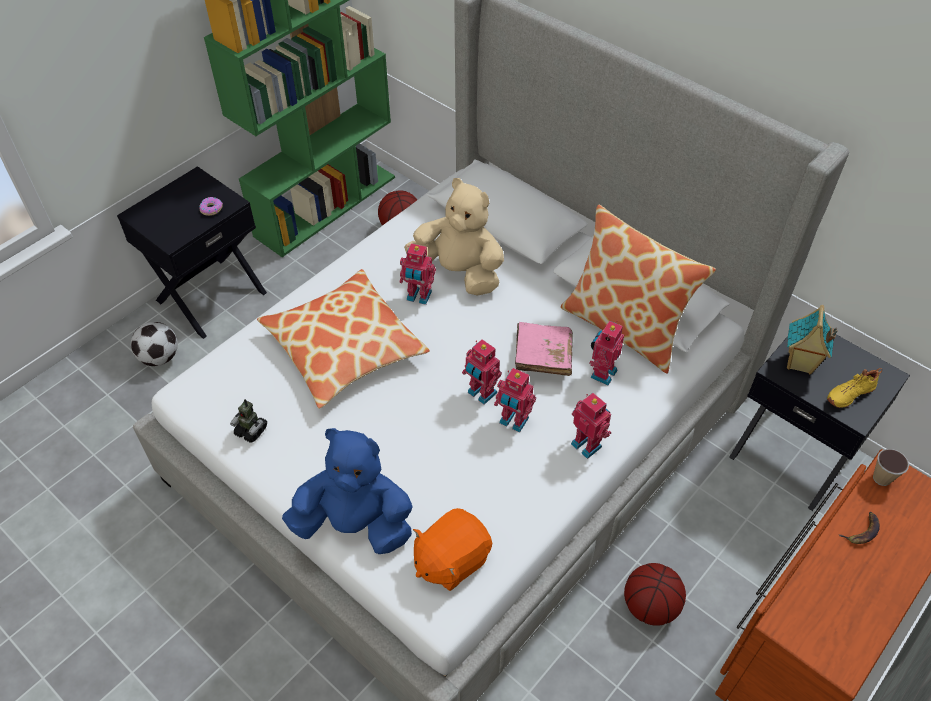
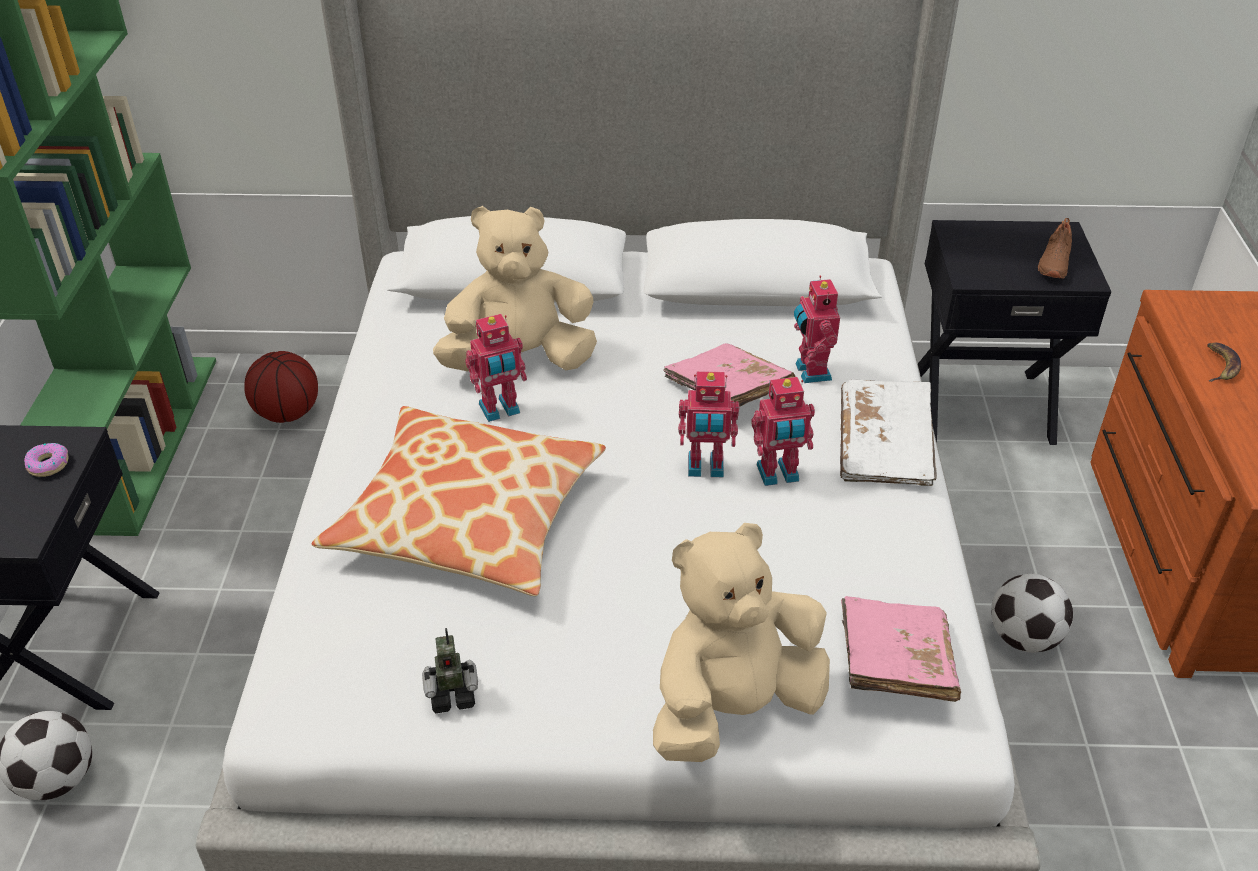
camera: 40 degrees left, 10 degrees down
(355, 524) = (733, 707): blue plush toy -> beige plush toy
(451, 560) = (894, 664): orange plush toy -> pink book
(587, 444) = (884, 448): toy robot -> white book
(625, 327) = (778, 316): pillow -> none
(649, 606) = (1023, 638): basketball -> football
(799, 363) = (980, 261): toy house -> none
(849, 393) = (1053, 263): yellow shoe -> brown shoe
(881, 478) = (1176, 313): cup -> none

